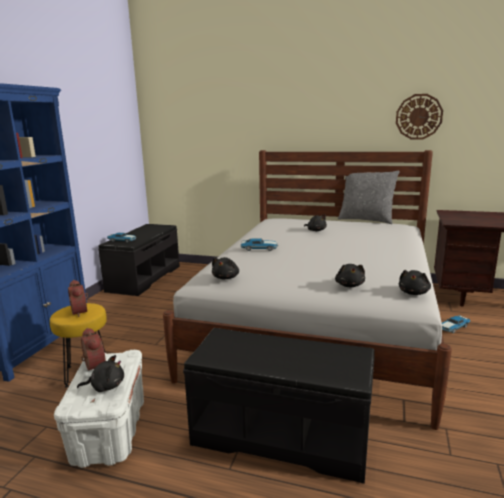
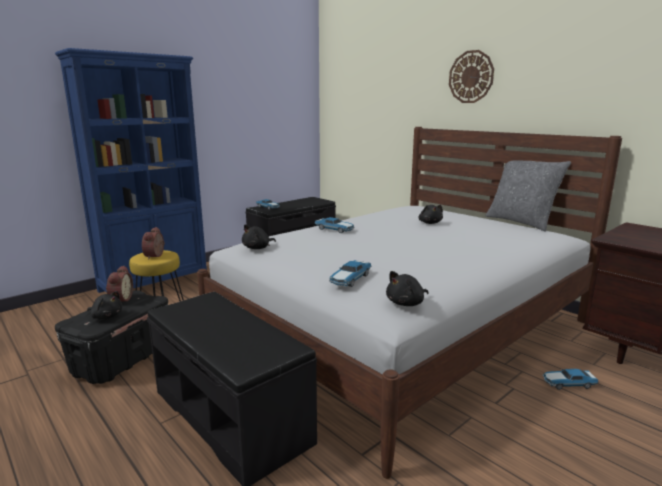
camera: 30 degrees right, 0 degrees up
(109, 431) = (122, 360): white storage box -> black storage box
(349, 285) = (350, 279): black plush toy -> toy car
(418, 117) = (611, 88): wall clock -> wall clock (471, 77)

